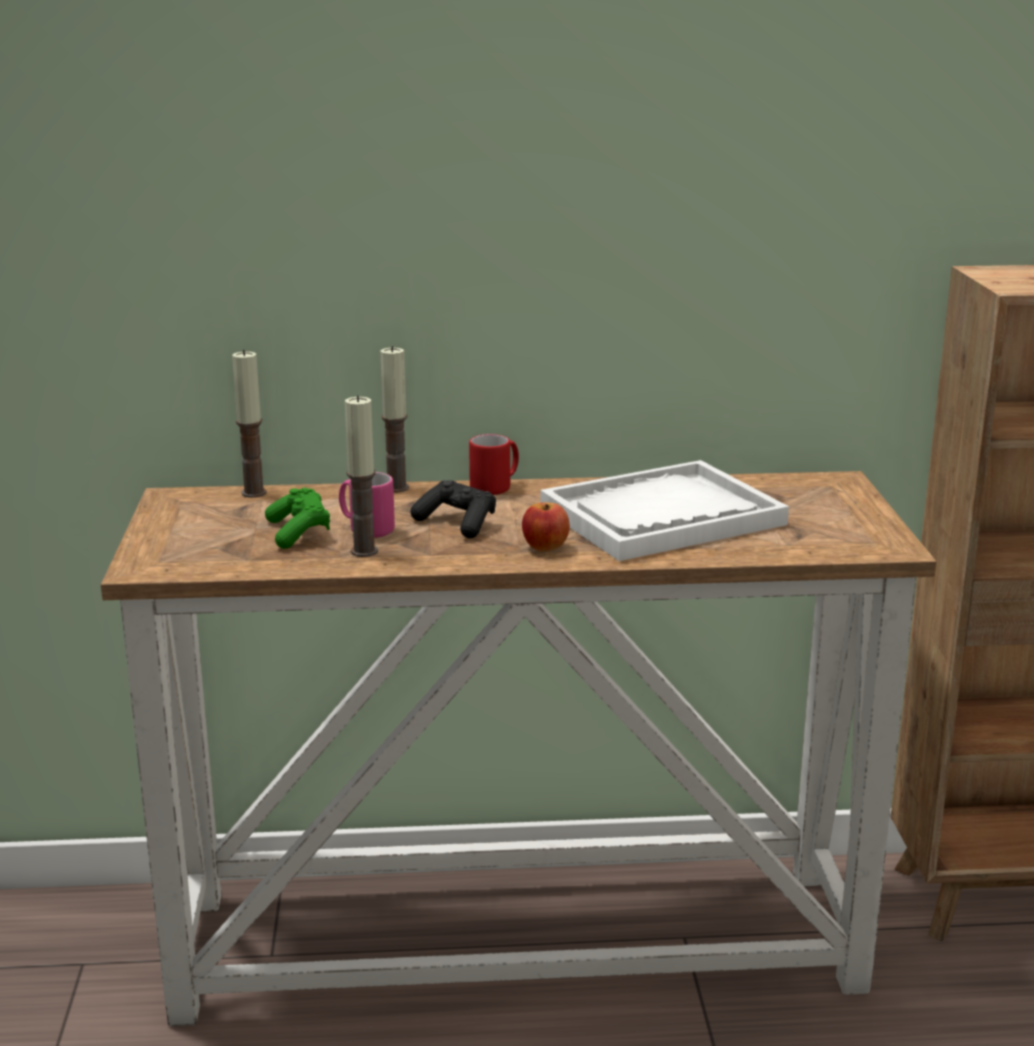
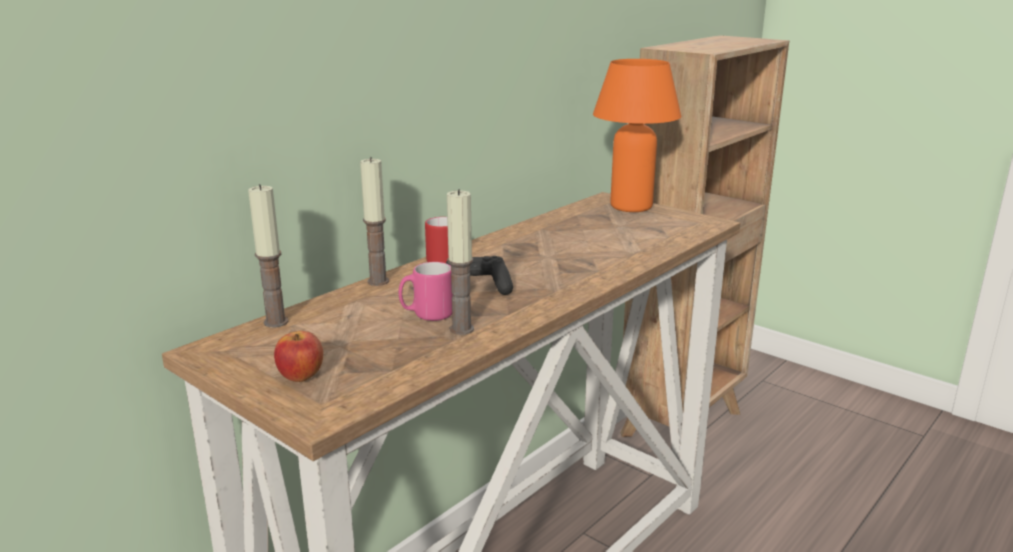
camera: 45 degrees left, 0 degrees up
(298, 532) = (383, 335): green game controller -> none
(545, 548) = (563, 283): apple -> apple (301, 377)
(661, 516) = (575, 244): white tray -> none
(842, 498) = (631, 206): none -> orange table lamp

